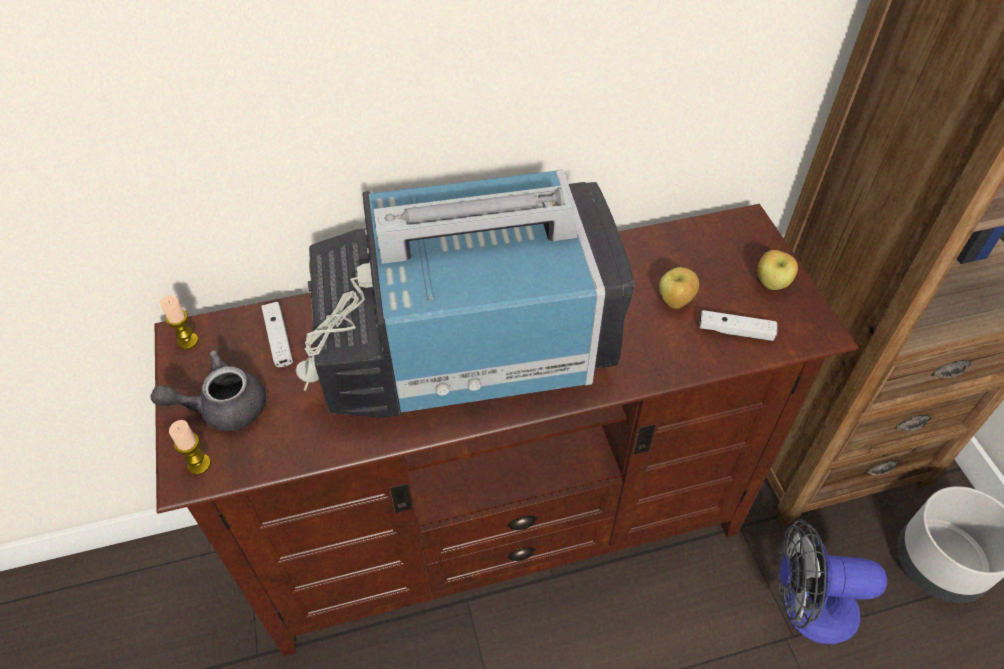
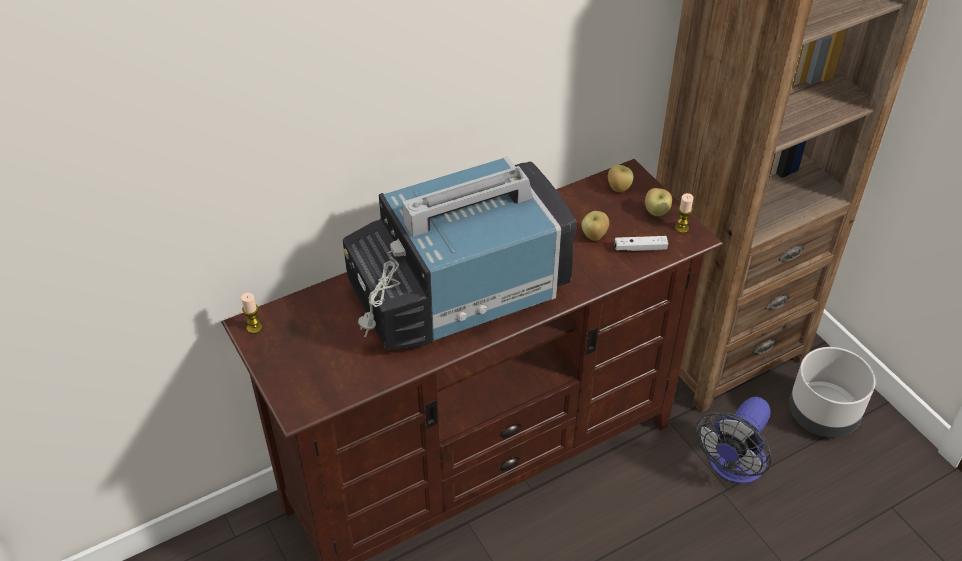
camera: 15 degrees left, 5 degrees down
(199, 464) = (302, 403): candle -> candle (681, 228)
(222, 407) = (301, 365): grey teapot -> none
(279, 339) = (321, 313): white game controller -> none
(727, 241) = (618, 188): none -> apple
(806, 607) = (732, 467): fan -> fan turned 45 degrees counterclockwise

